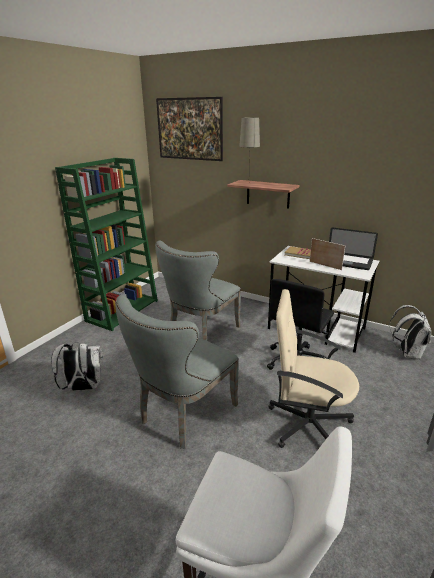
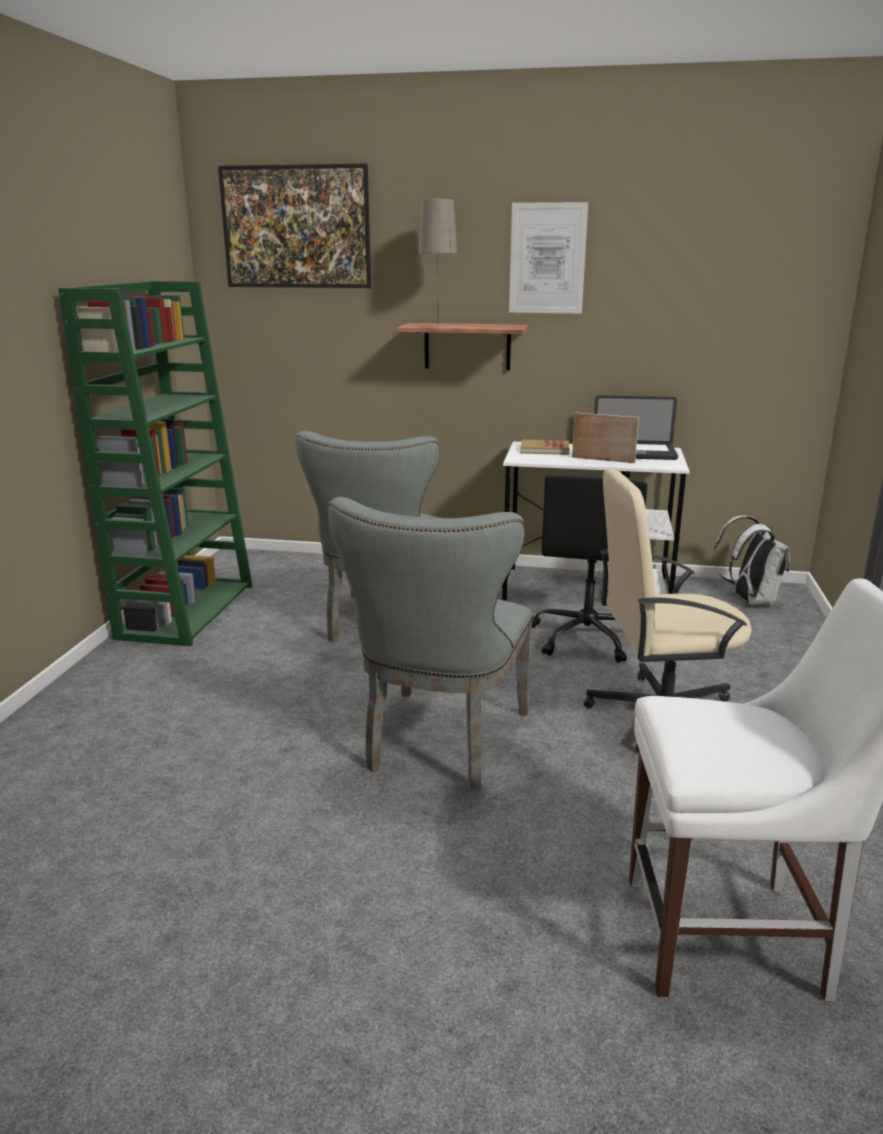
camera: 20 degrees left, 5 degrees down
(83, 388) = (201, 743): white backpack -> none
(311, 149) = (547, 258): none -> picture

